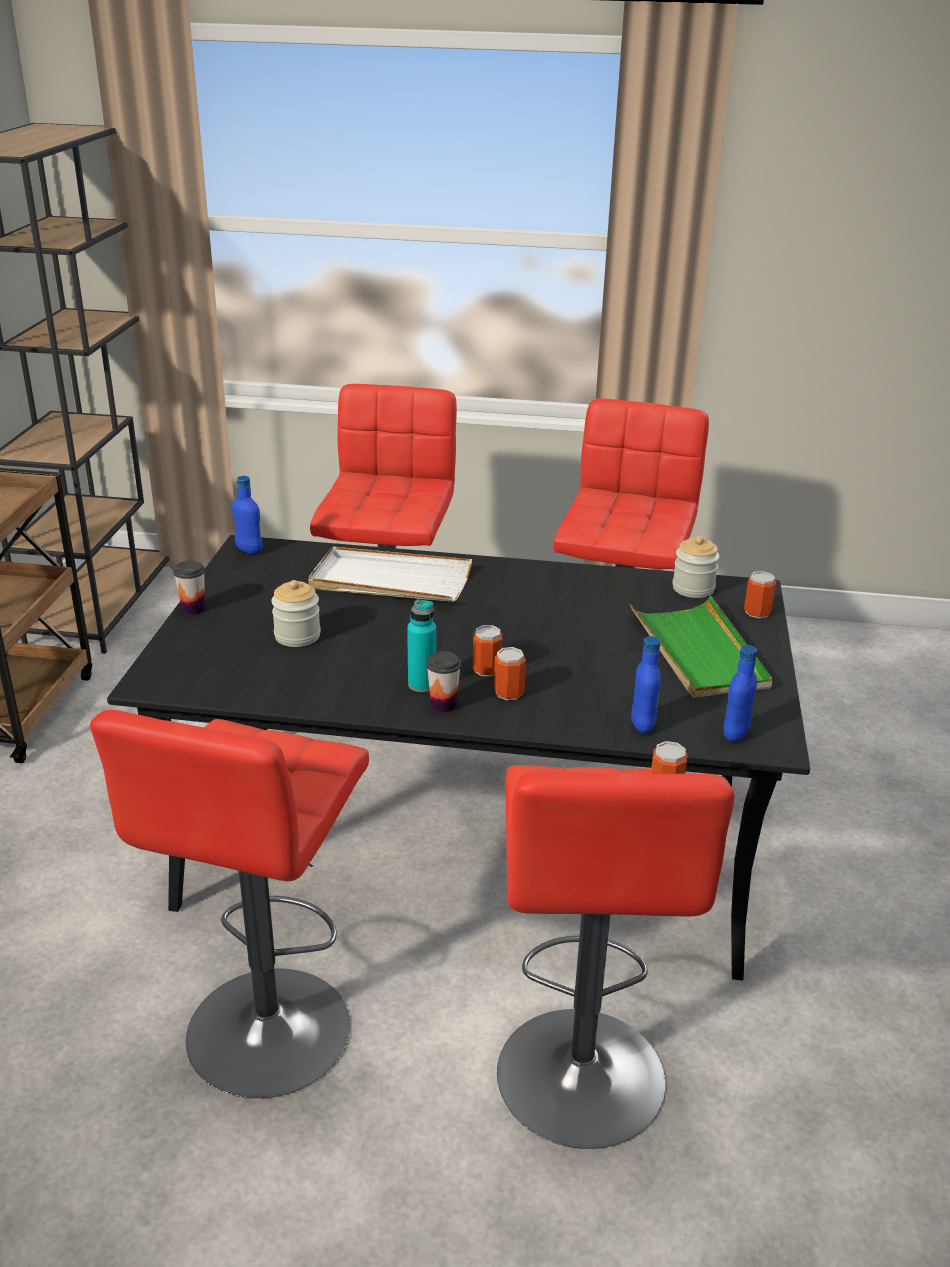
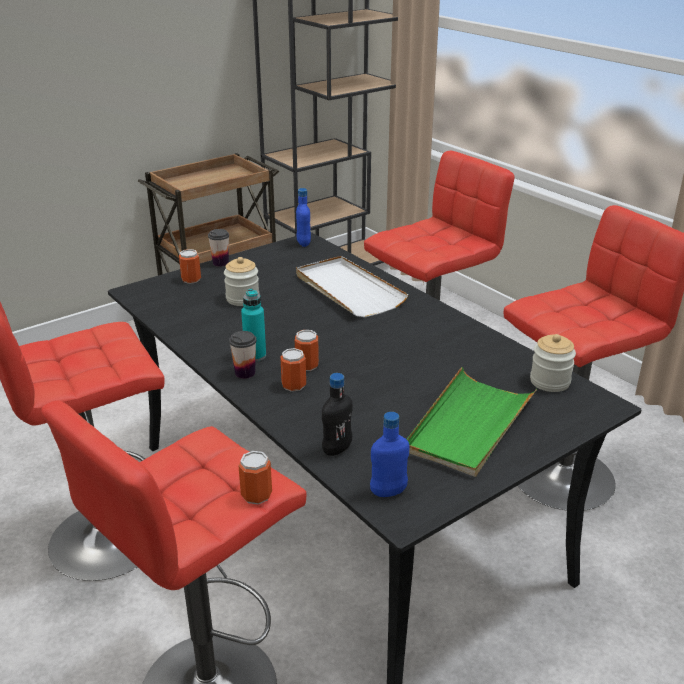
camera: 45 degrees right, 0 degrees up
(642, 725) = (337, 449): blue bottle -> black bottle
(757, 612) = (572, 421): can -> can (191, 279)

